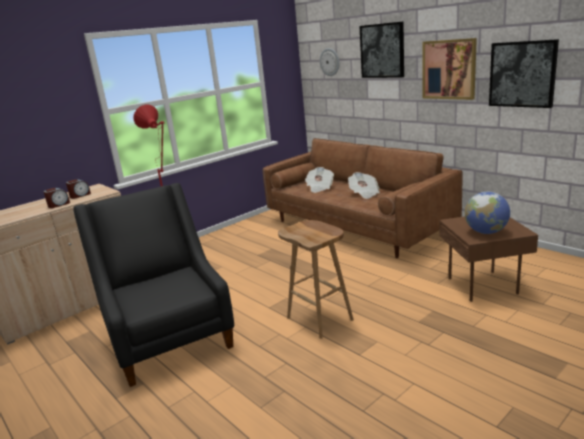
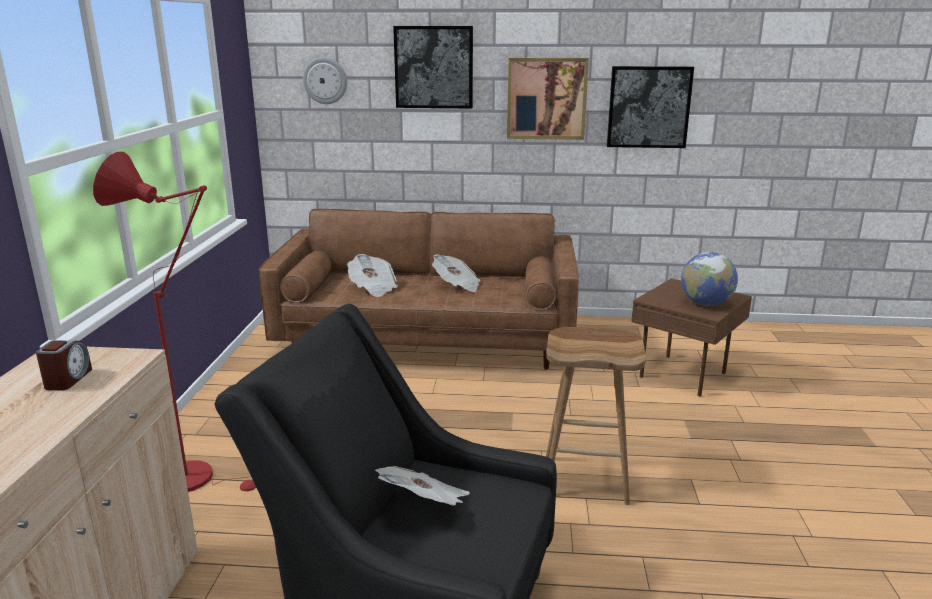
camera: 45 degrees left, 0 degrees up
(58, 205) = (58, 412): alarm clock -> none
(159, 283) = (424, 505): none -> newspaper

